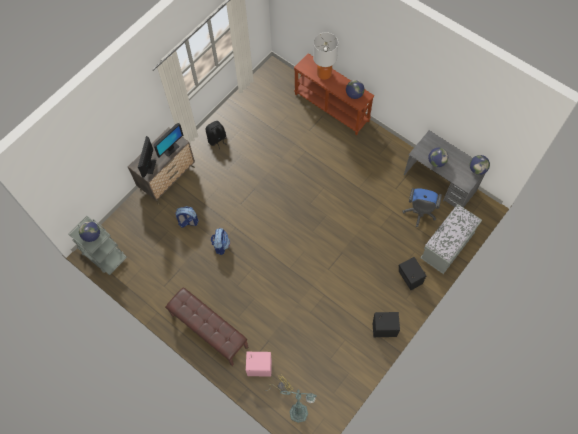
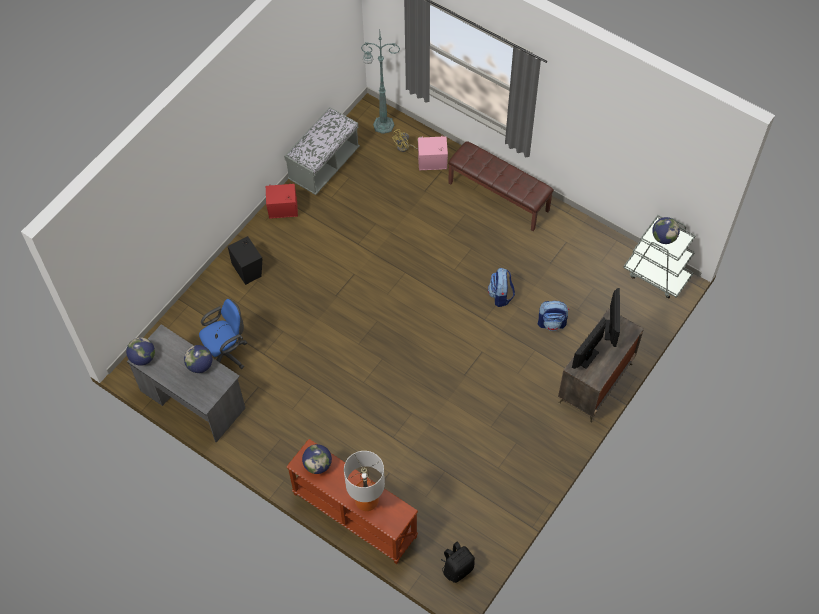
camera: 175 degrees right, 5 degrees down
(217, 140) = (532, 448): black backpack -> black backpack (457, 568)
(383, 328) = (284, 211): black speaker -> red speaker
(419, 213) = (227, 354): blue office chair -> blue office chair turned 45 degrees clockwise
(447, 246) = (193, 311): grey bench -> grey bench (324, 165)

